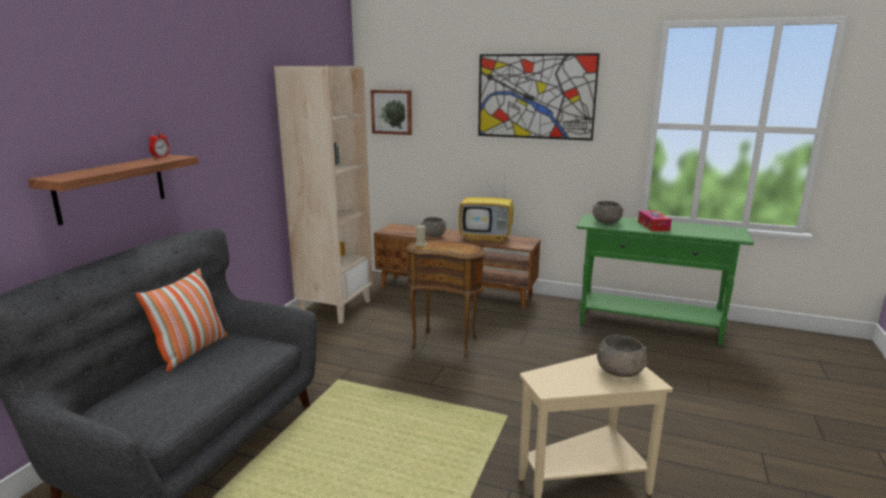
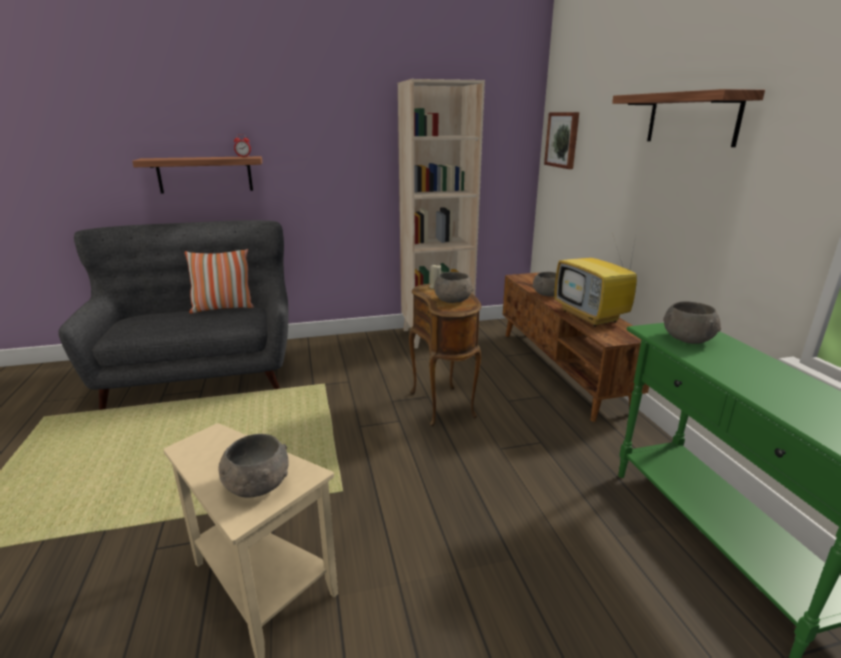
camera: 55 degrees right, 5 degrees up
(457, 247) = (453, 300): none -> grey bowl
(535, 96) = (692, 119): picture -> shelf
(653, 226) = (751, 373): tissue box -> none

